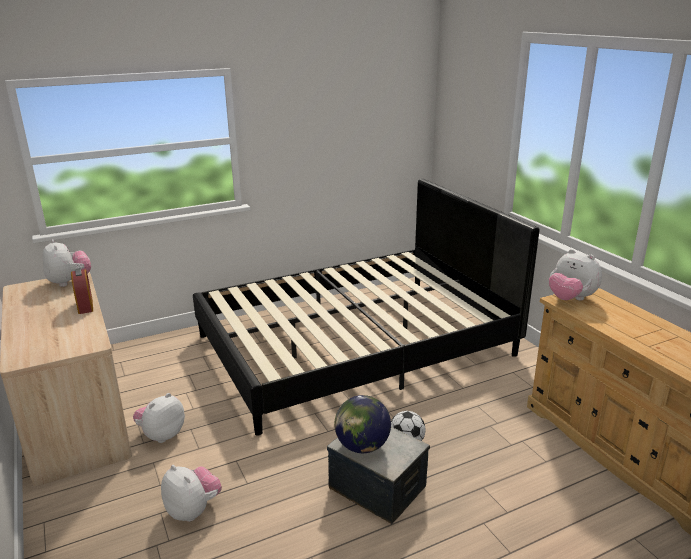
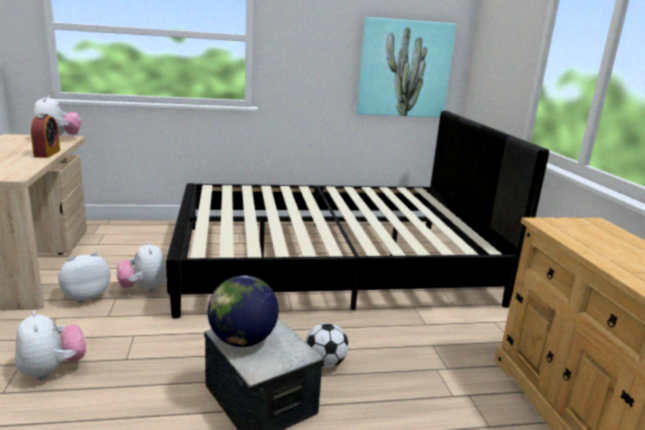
camera: 15 degrees right, 5 degrees down
(379, 144) = (404, 69): none -> picture
(570, 299) = (562, 224): plush toy -> plush toy (144, 289)

